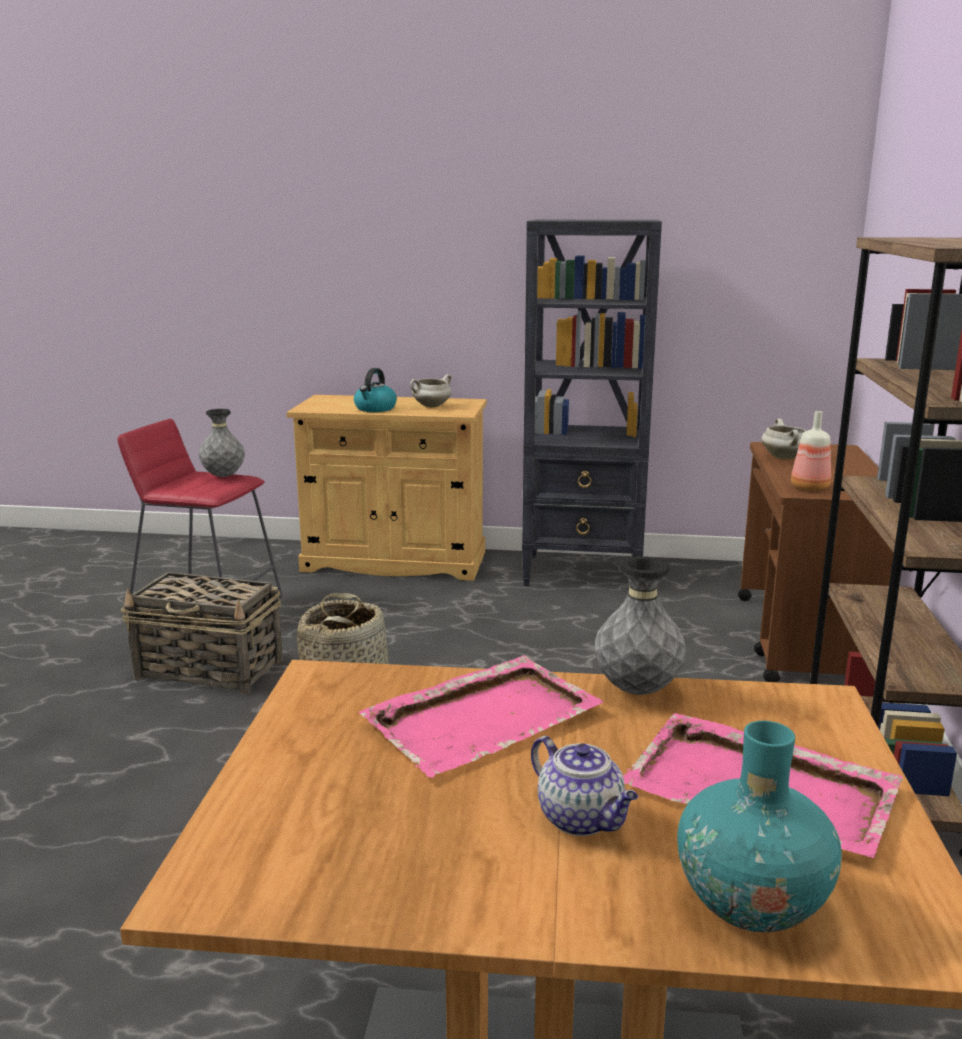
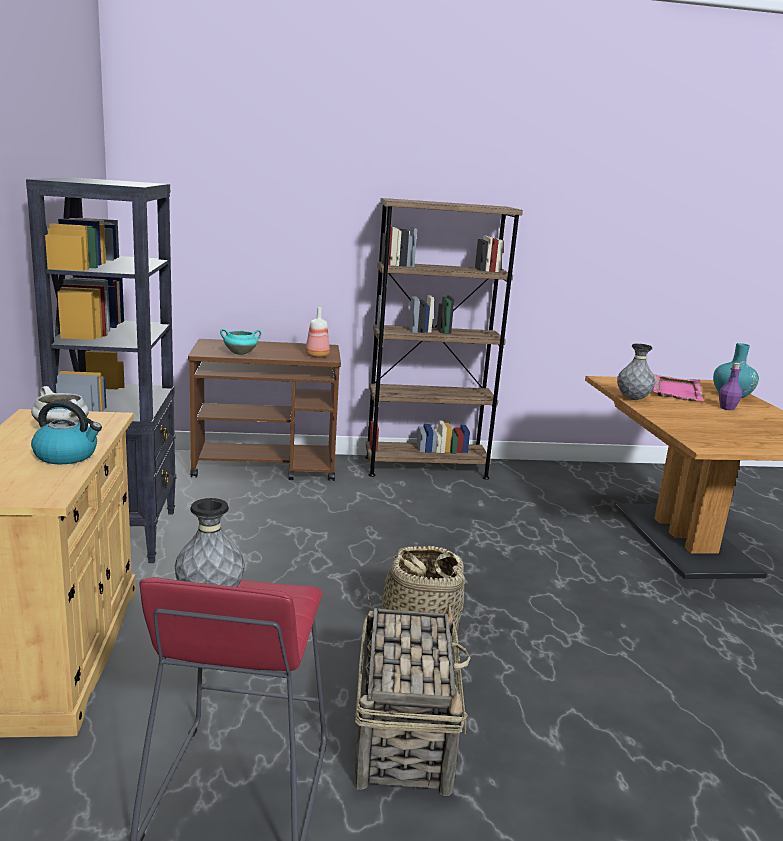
camera: 105 degrees left, 0 degrees up
(484, 718) = (689, 419): pink tray -> none
(582, 819) = (727, 408): teapot -> purple bottle
(784, 458) = (240, 353): white cooking pot -> turquoise cooking pot

